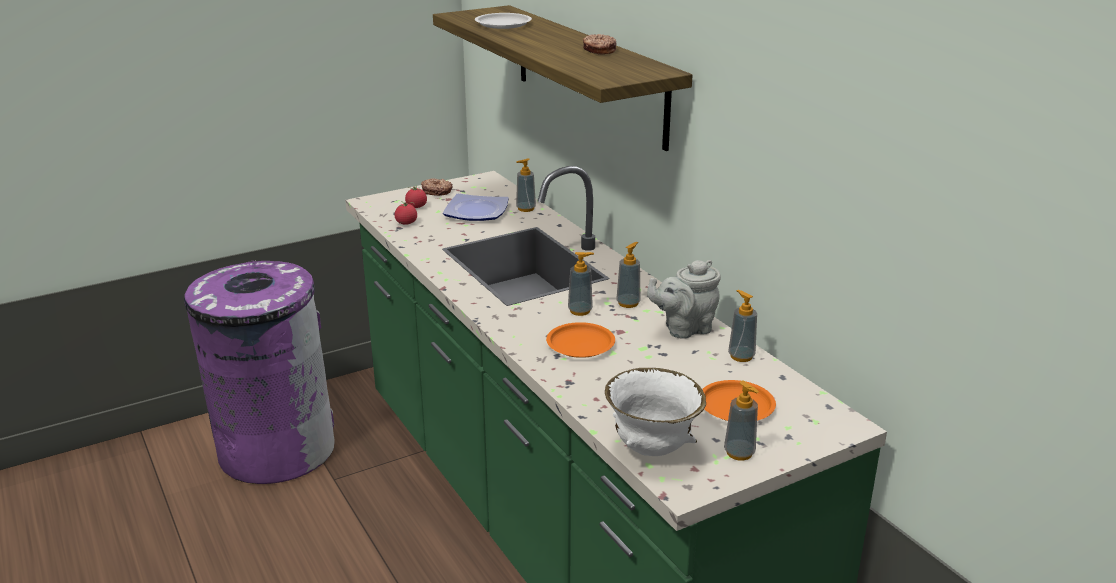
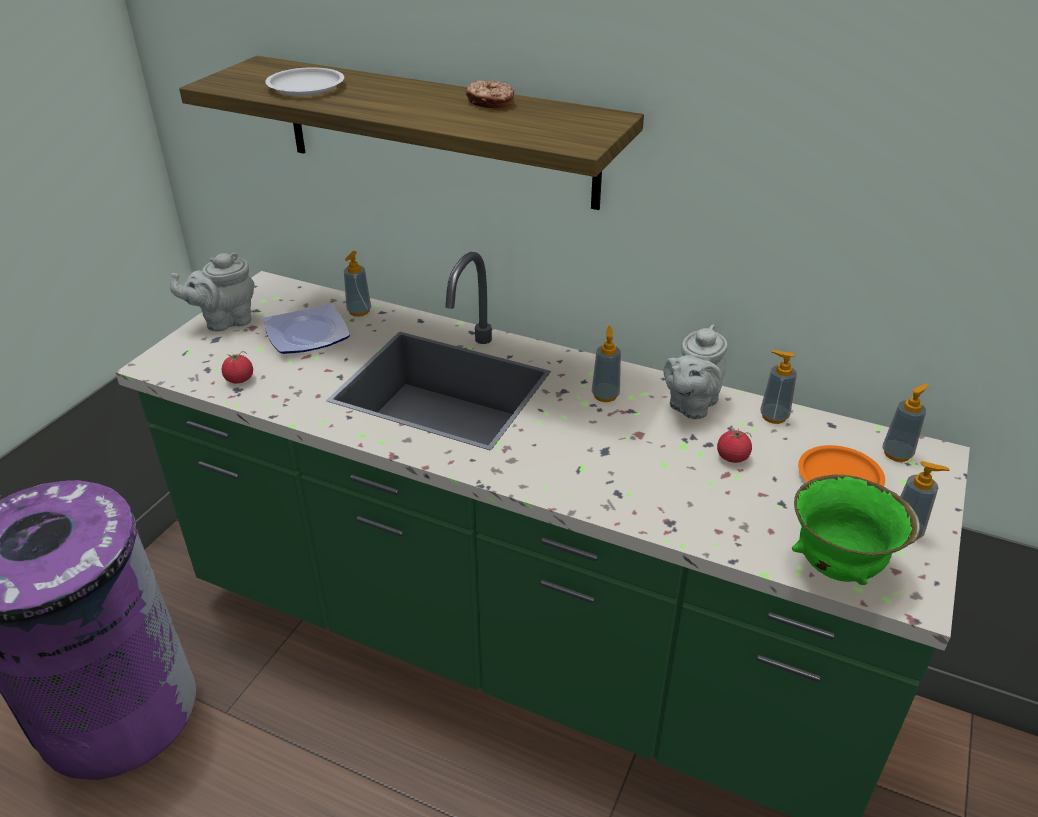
camera: 35 degrees left, 10 degrees up
(416, 207) = (225, 351): tomato -> tomato (732, 457)
(437, 191) = (225, 321): donut -> grey teapot
(580, 311) = (572, 425): soap dispenser -> soap dispenser (897, 454)
(581, 345) = (624, 468): orange plate -> none
(651, 449) = (838, 568): white bowl -> green bowl

